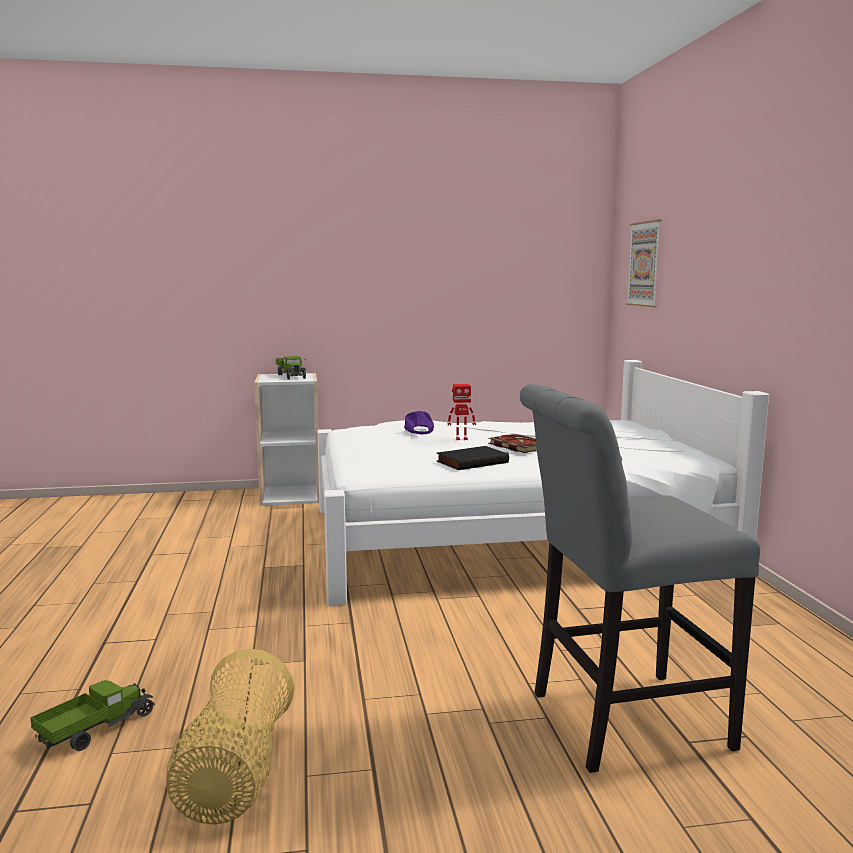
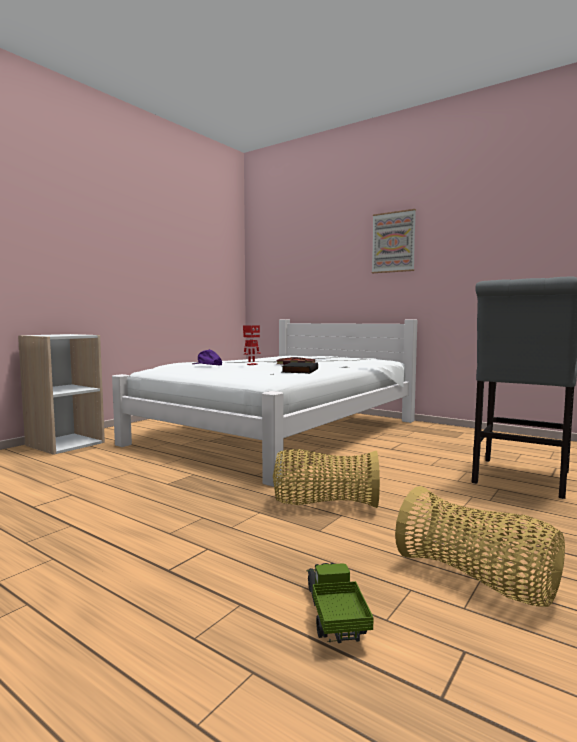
camera: 45 degrees left, 5 degrees down
(291, 376) = (60, 334): toy truck -> none
(321, 642) = (324, 504): none -> basket
(644, 264) = (283, 261): picture -> picture (393, 242)

